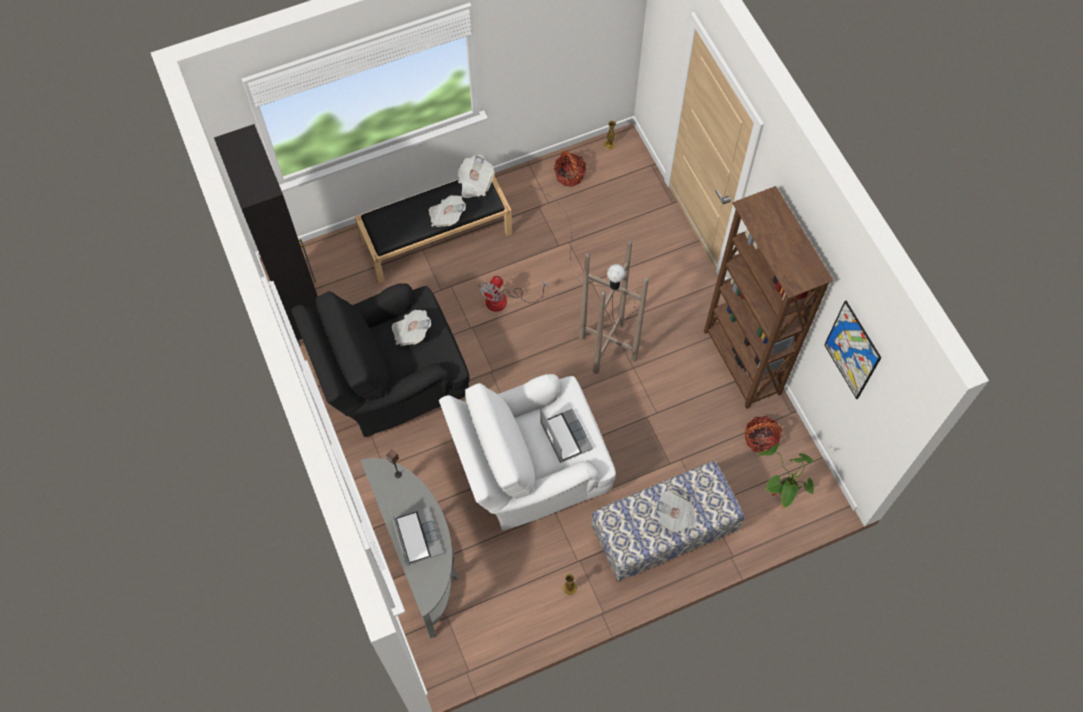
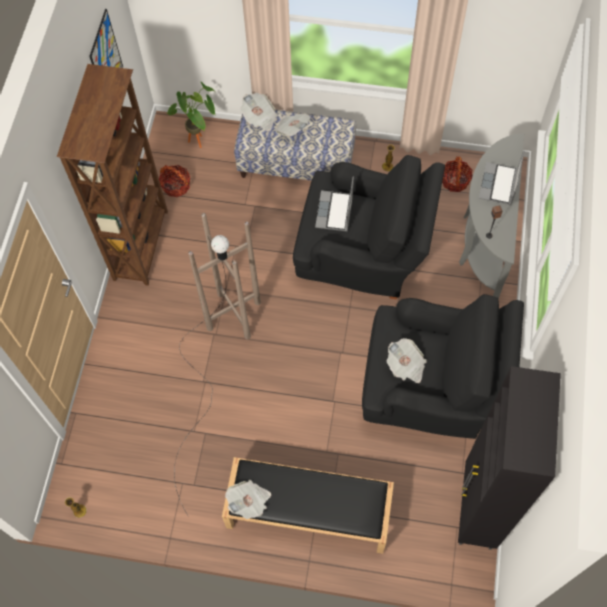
camera: 145 degrees left, 0 degrees up
(446, 216) = (299, 481): newspaper -> newspaper (260, 118)
(504, 300) = (288, 409): fan -> none
(530, 473) = (363, 256): white armchair -> black armchair
(569, 175) = (141, 501): basket -> basket (455, 181)

